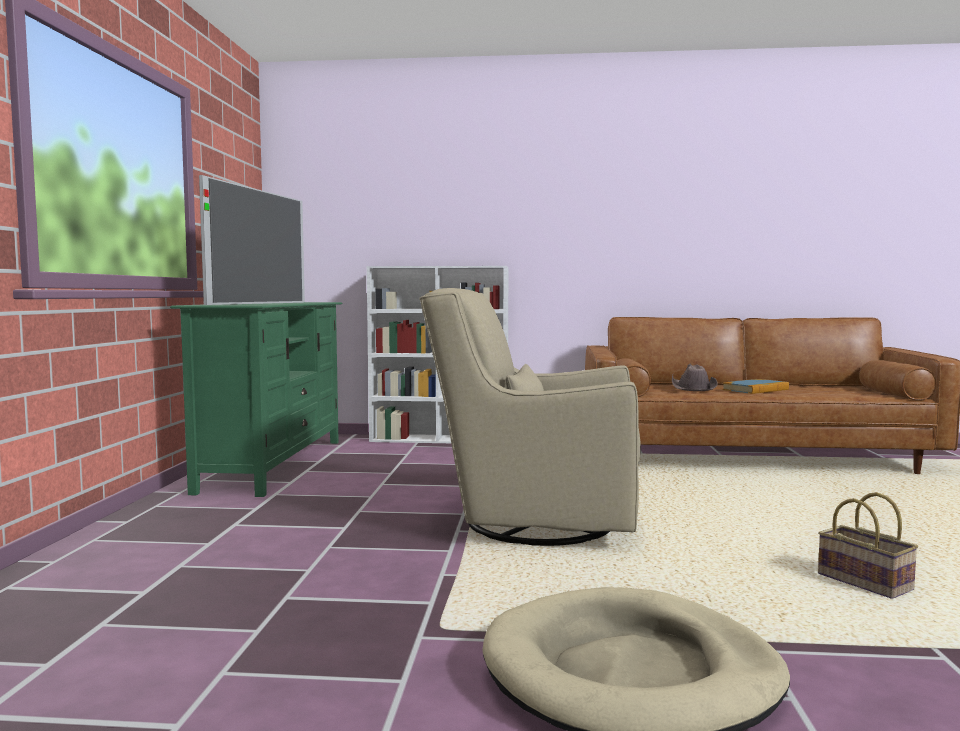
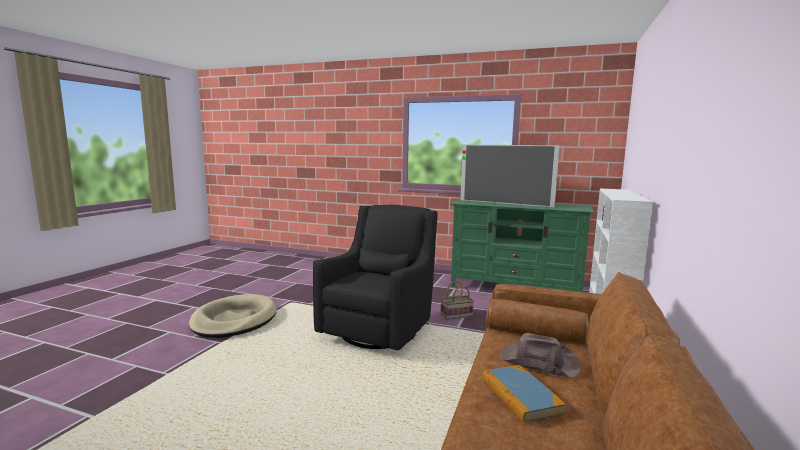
camera: 105 degrees right, 5 degrees up
(532, 522) = (380, 330): beige armchair -> black armchair
(867, 583) = (223, 389): basket -> basket (456, 315)

